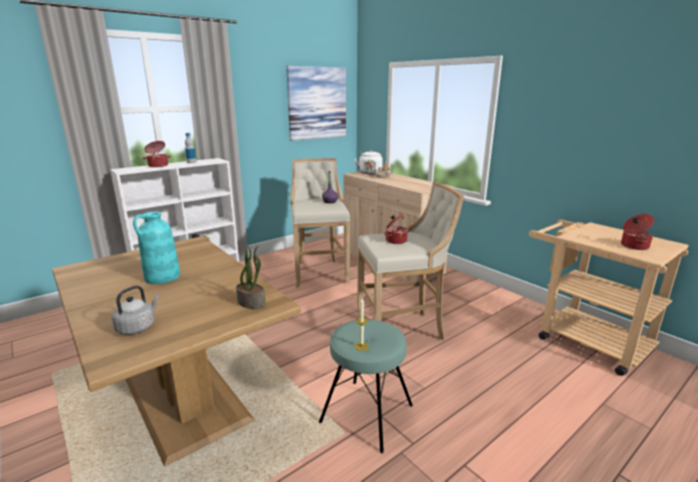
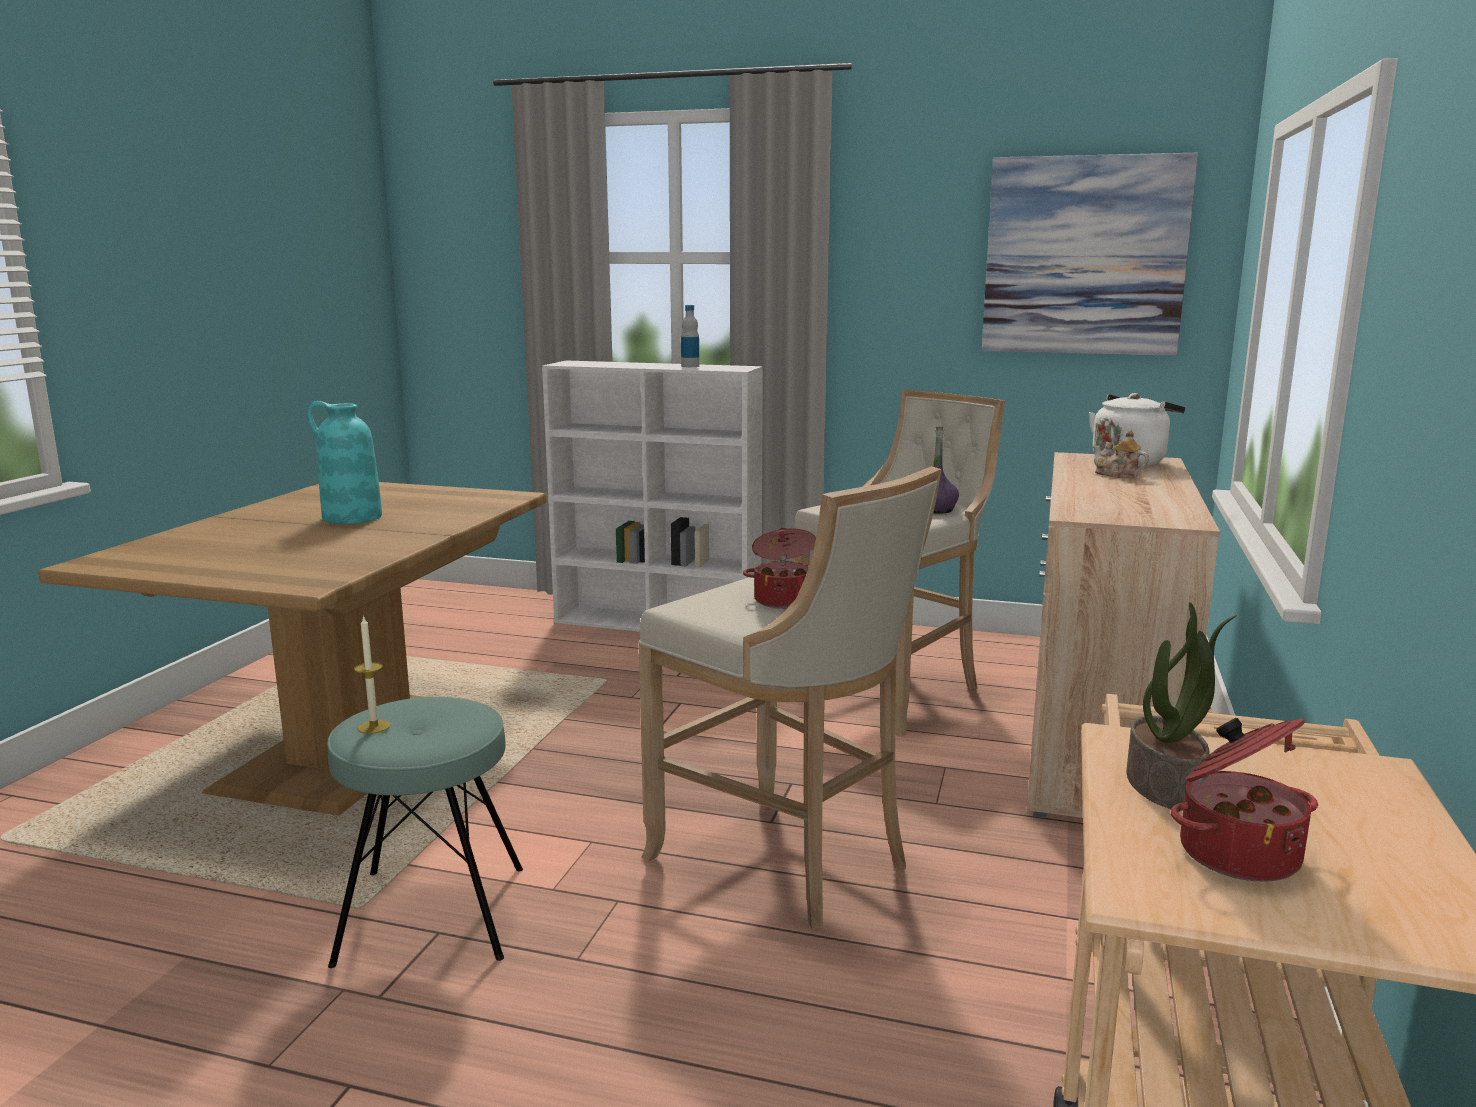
camera: 55 degrees right, 5 degrees down
(138, 327) = (185, 548): grey kettle -> none
(158, 165) = (631, 364): cooking pot -> none
(252, 302) = (304, 572): potted plant -> potted plant (1166, 786)

